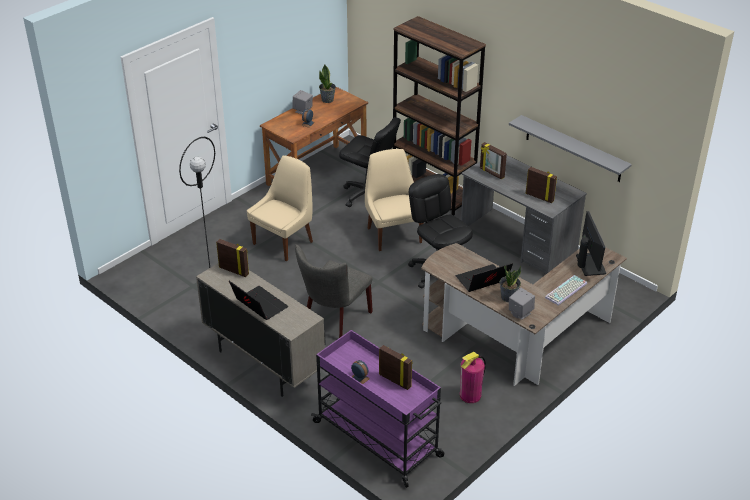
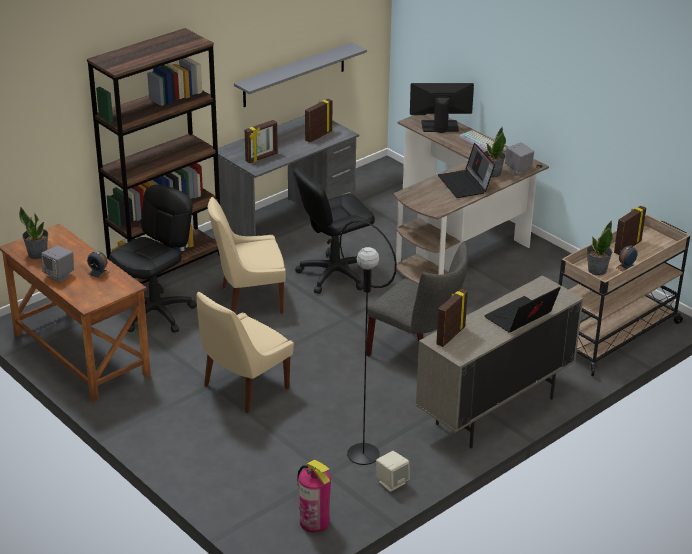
camera: 85 degrees left, 5 degrees down
(183, 314) = (392, 482): none -> beige speaker
(284, 242) = (243, 388): beige chair -> beige chair turned 90 degrees counterclockwise
(352, 359) = (596, 270): none -> potted plant
(378, 440) = (615, 335): purple cart -> beige cart
(470, 395) = (544, 274): fire extinguisher -> fire extinguisher (314, 522)

